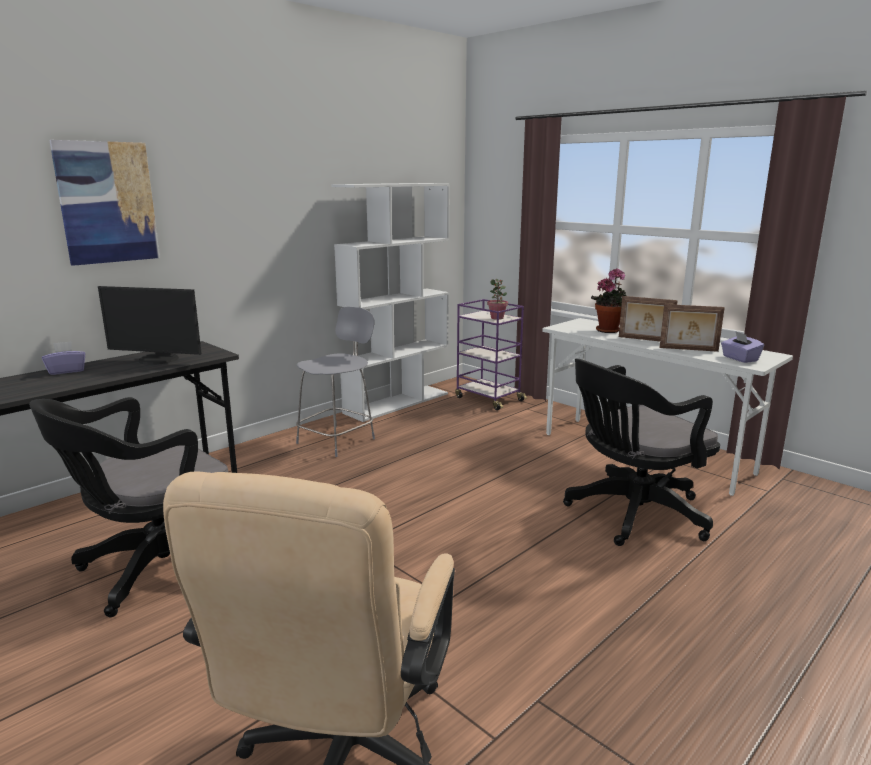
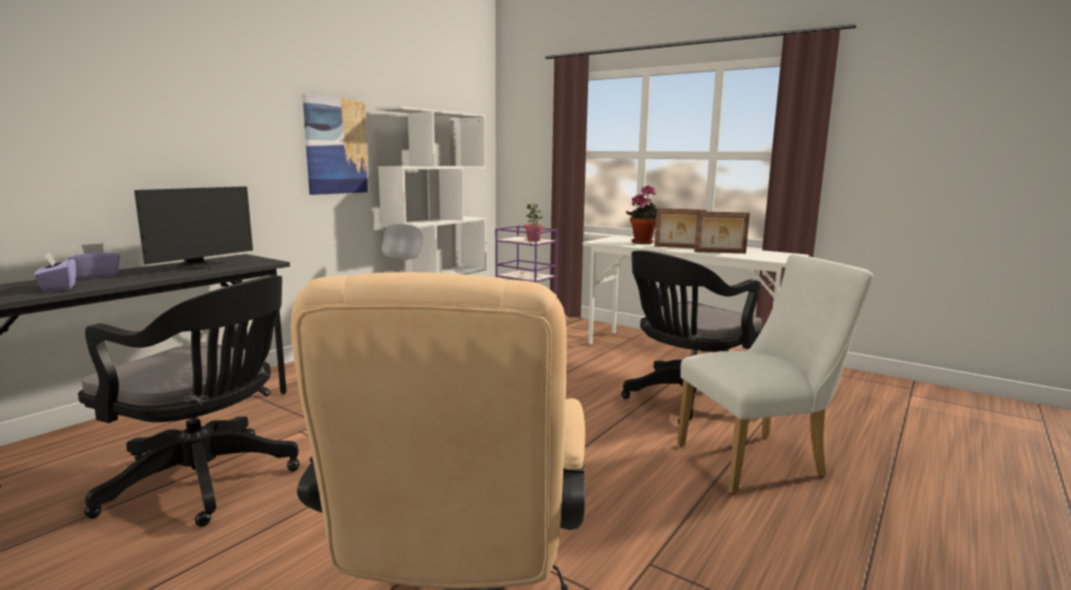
camera: 10 degrees left, 5 degrees down
(107, 203) = (146, 101): picture -> picture (336, 146)
(156, 569) = (208, 481): black office chair -> black office chair turned 105 degrees counterclockwise
(157, 360) = (201, 266): monitor -> monitor turned 60 degrees counterclockwise
(689, 592) = (759, 460): none -> white chair
(739, 359) = (766, 257): purple tissue box -> purple tissue box (58, 287)

